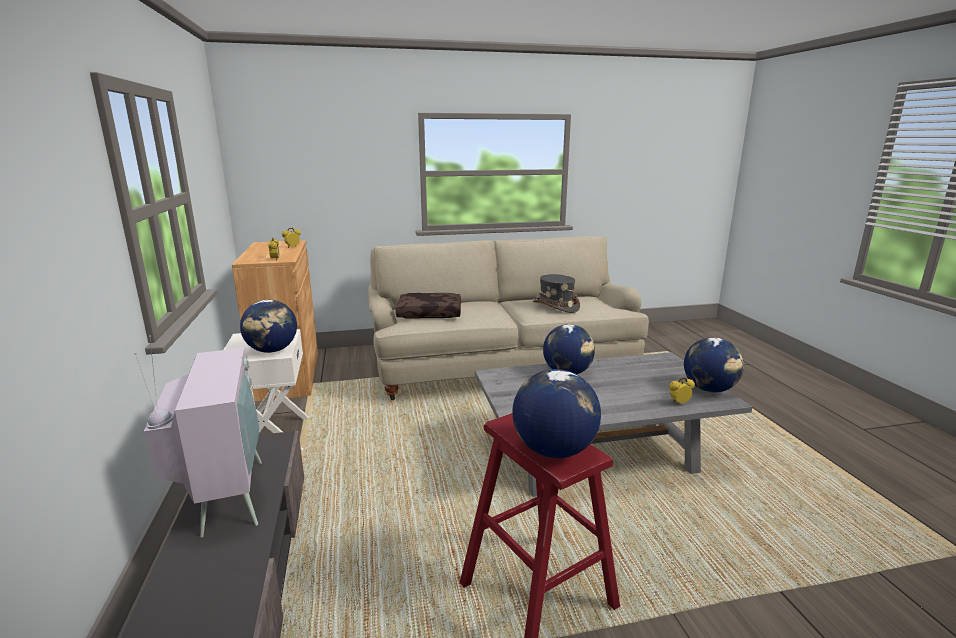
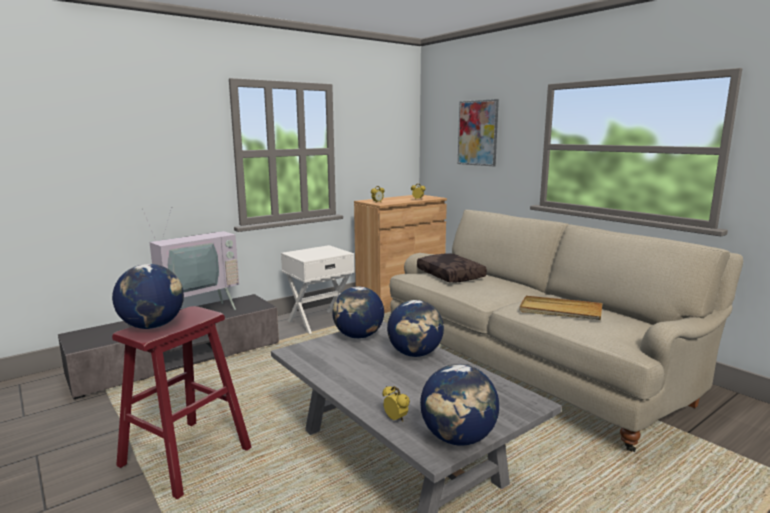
camera: 65 degrees right, 5 degrees down
(272, 350) = (310, 256): globe -> globe (358, 336)
(330, 161) = (478, 133): none -> picture
(555, 306) = (560, 311): grey hat -> beige tray

